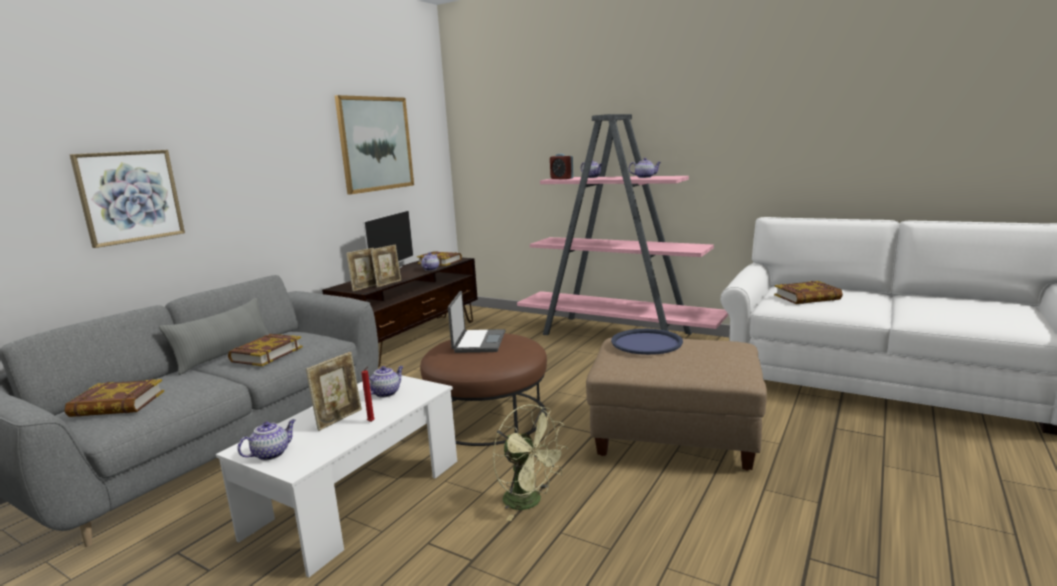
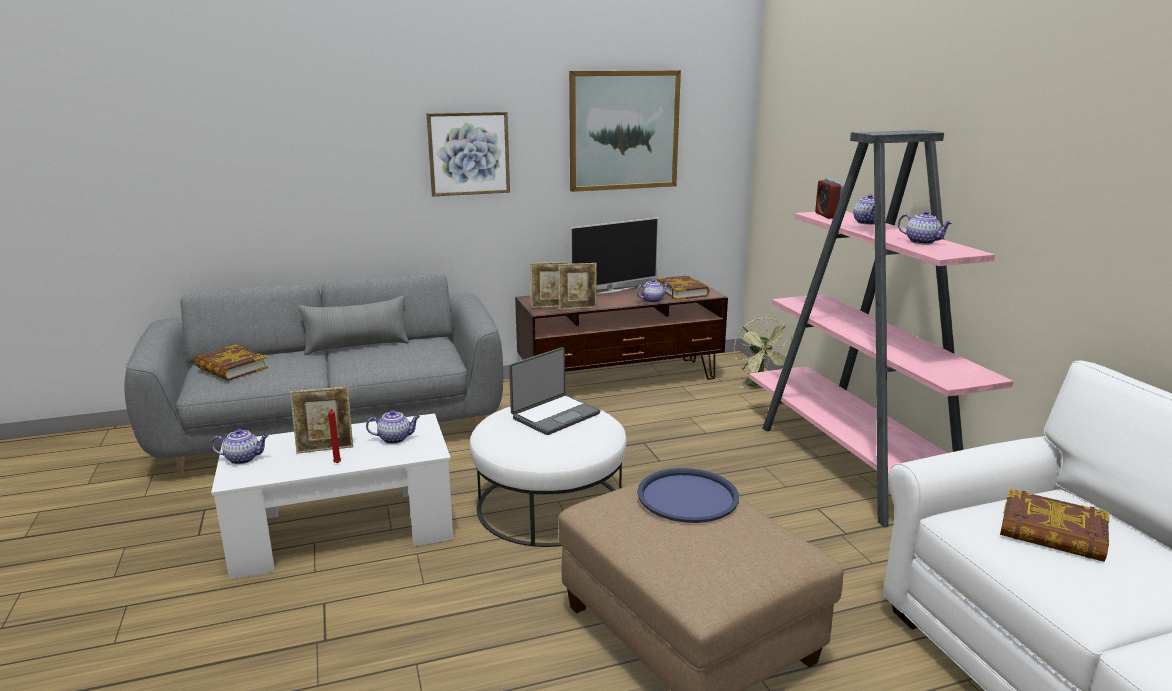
camera: 40 degrees right, 5 degrees up
(130, 196) = (315, 177): picture -> picture (469, 153)
(266, 354) = (375, 357): book -> none
(488, 416) = (549, 505): brown ottoman -> white ottoman
(530, 502) = (441, 617): green fan -> green fan (761, 386)

